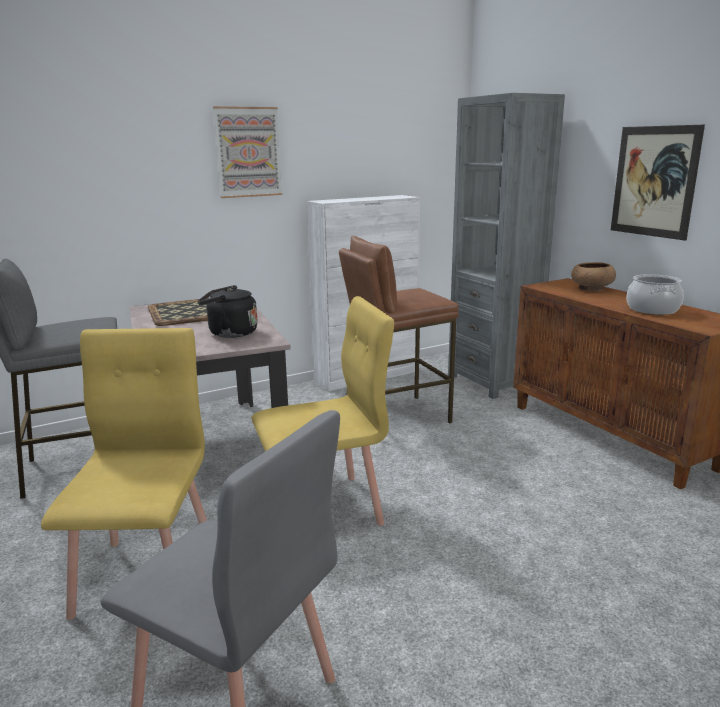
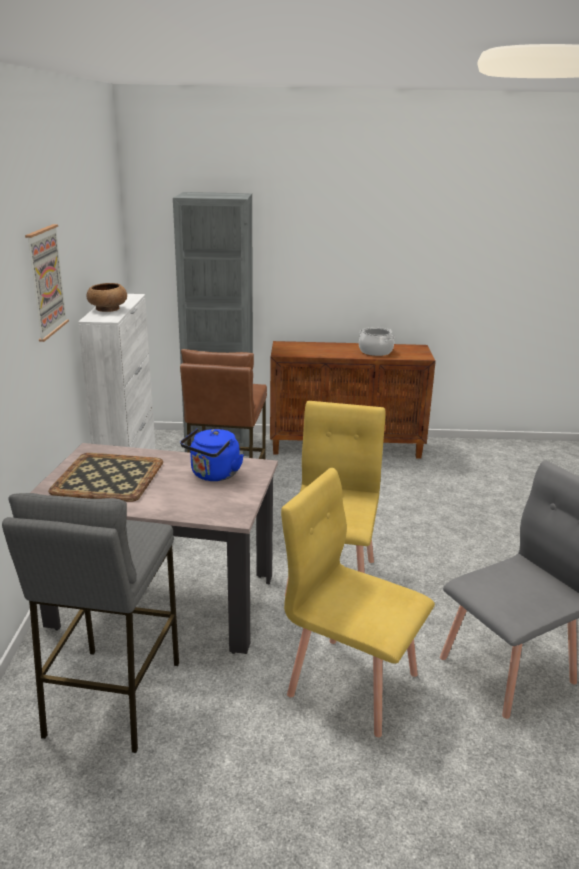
camera: 60 degrees left, 5 degrees up
(229, 333) = (213, 475): black kettle -> blue kettle
(591, 289) = (311, 346): brown bowl -> brown bowl (108, 309)
(654, 181) = (339, 262): picture -> none

